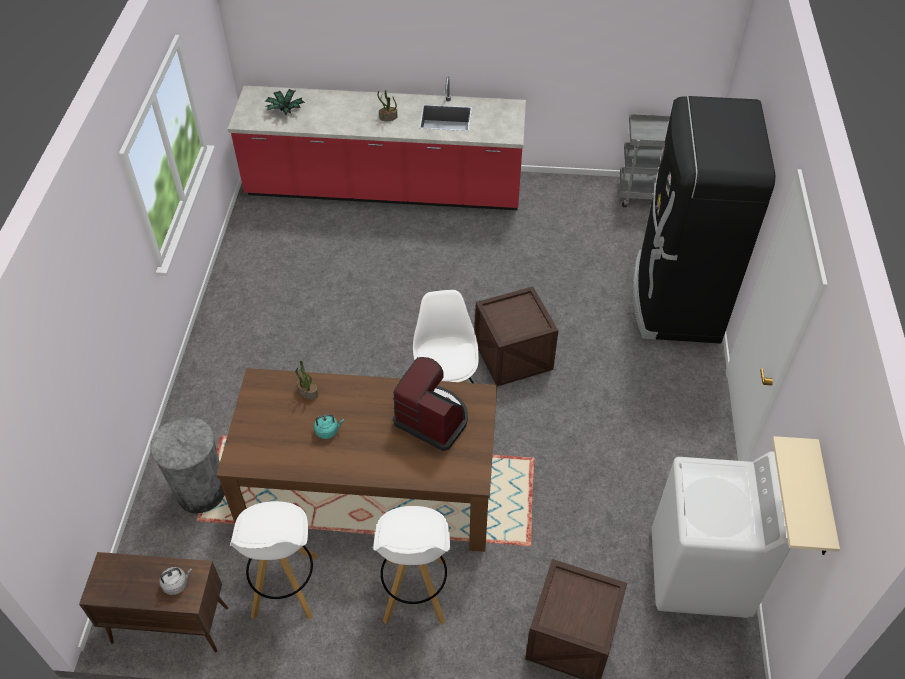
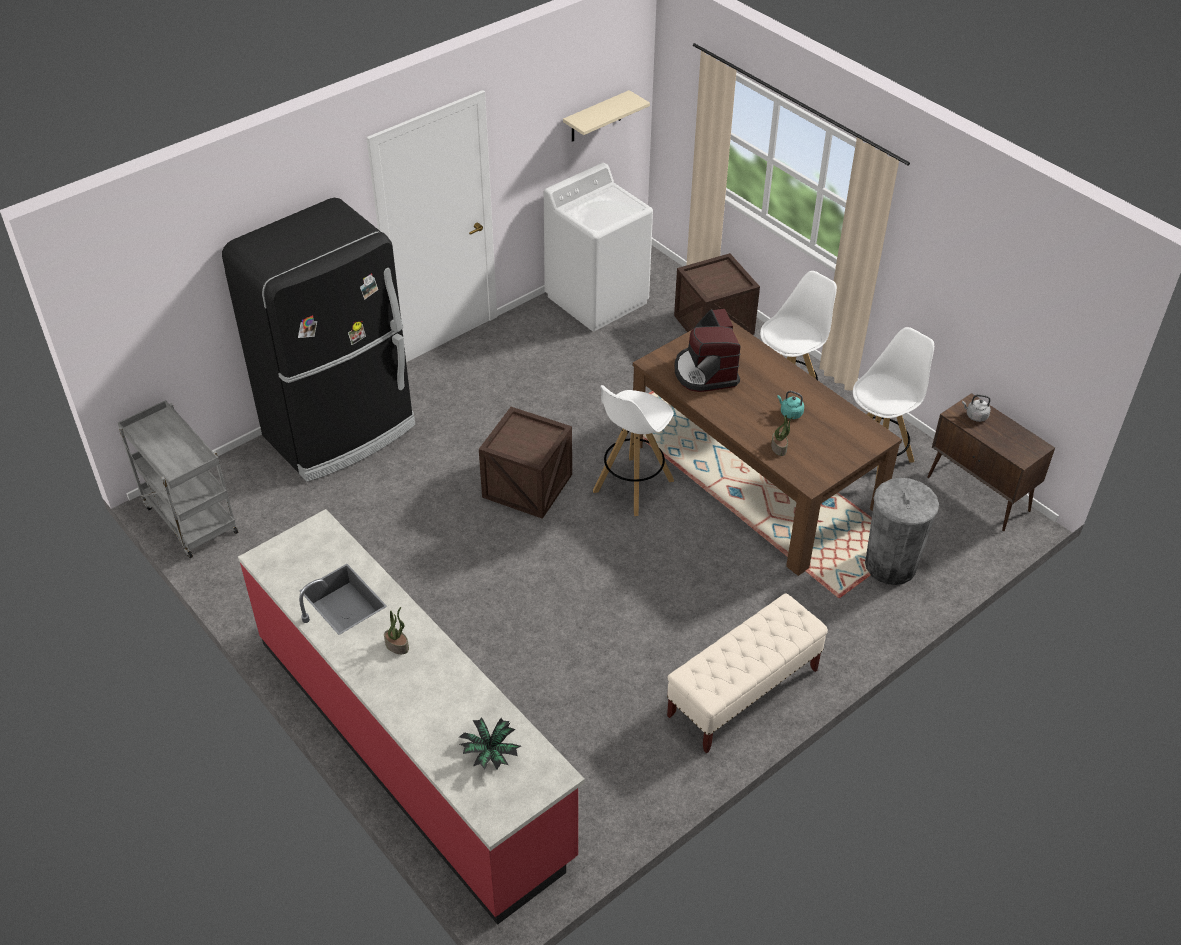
camera: 135 degrees left, 5 degrees down
(233, 329) = (743, 693): none -> beige bench

